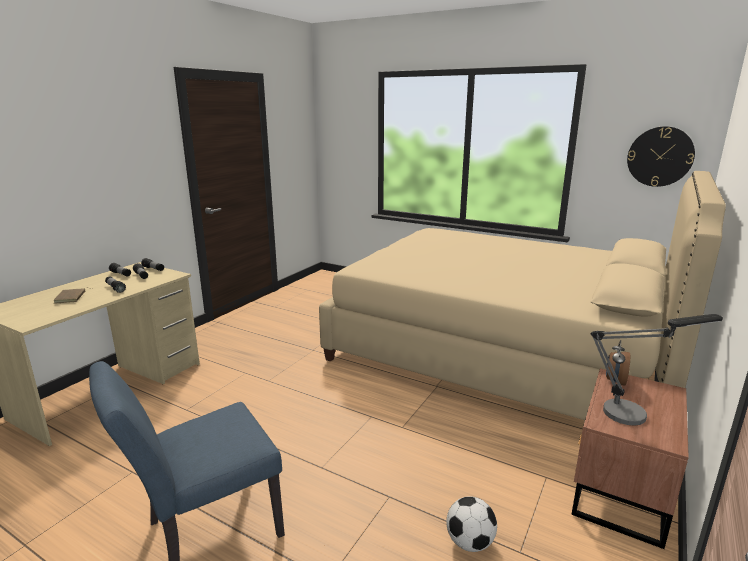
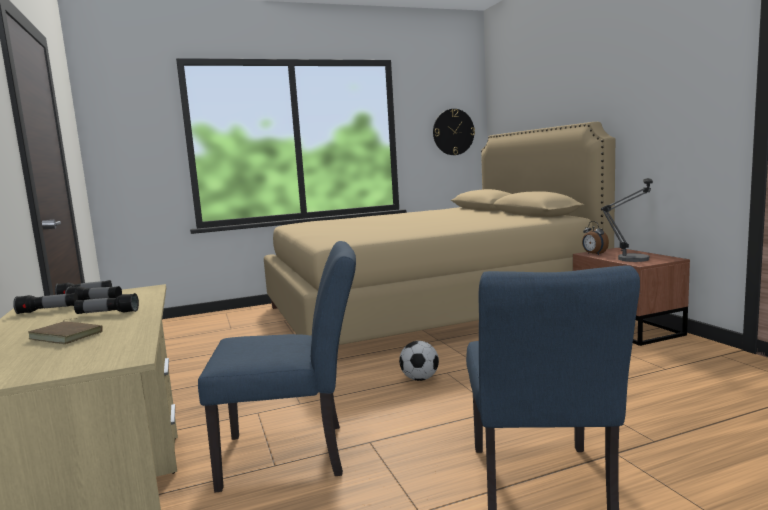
camera: 50 degrees left, 10 degrees down
(202, 410) = (295, 454): none -> blue chair
(470, 542) = (645, 380): football -> football (420, 379)

